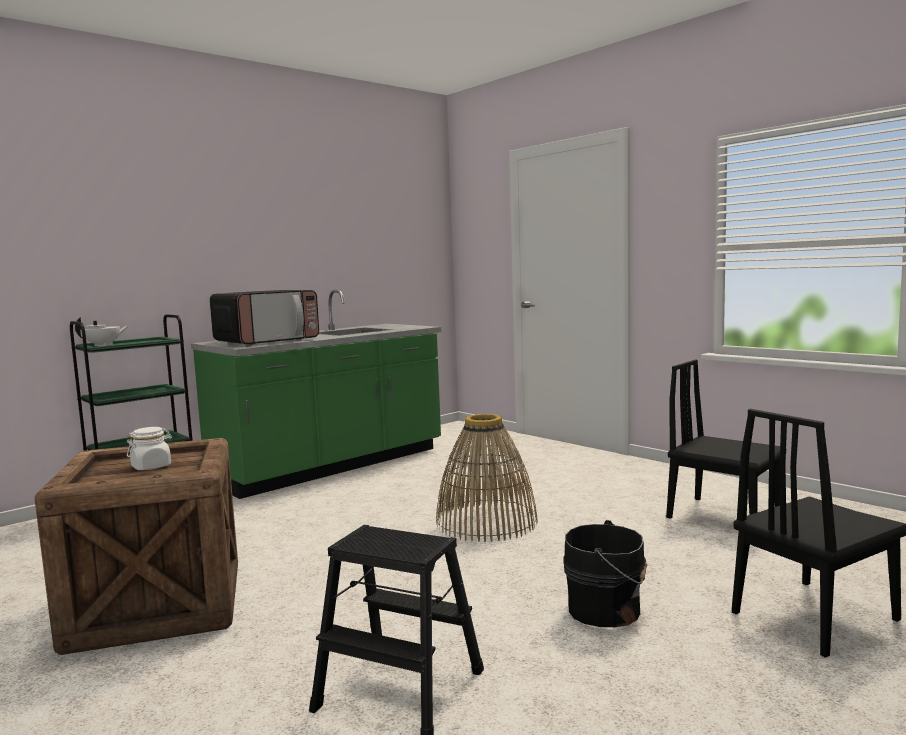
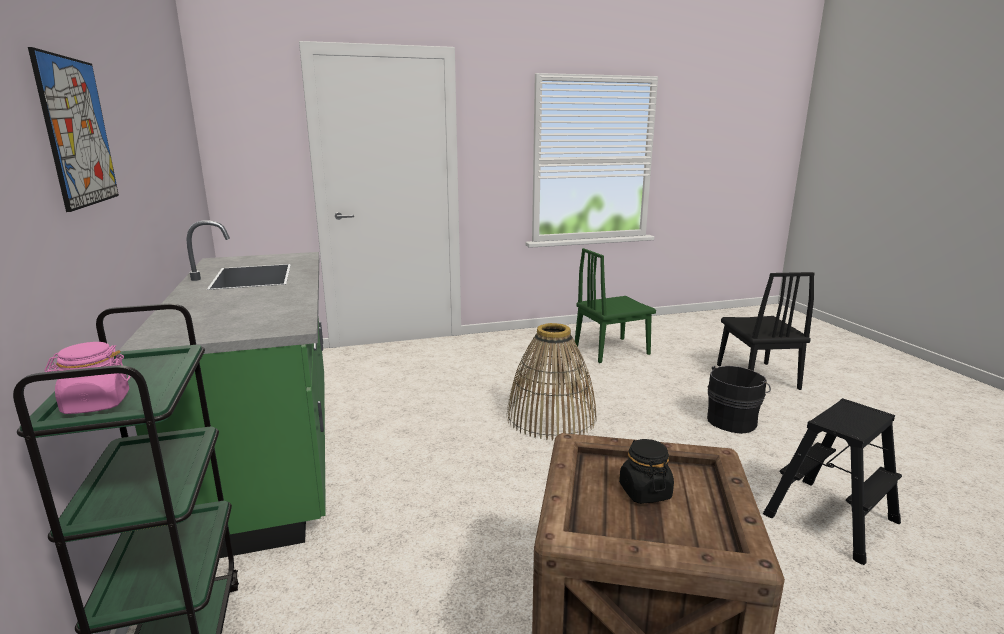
camera: 65 degrees left, 10 degrees up
(104, 345) = (96, 404): white teapot -> pink jar
(151, 467) = (644, 492): white jar -> black jar
(212, 230) = (77, 132): none -> picture
(267, 341) = (255, 313): microwave -> none
(724, 516) = (611, 350): black chair -> green chair

